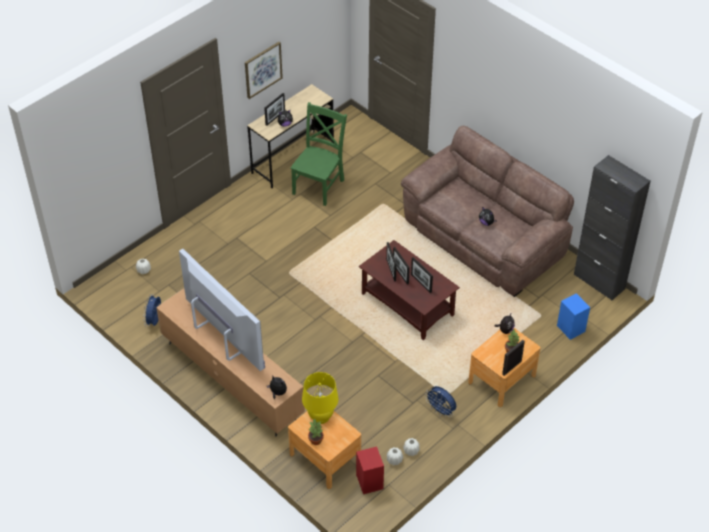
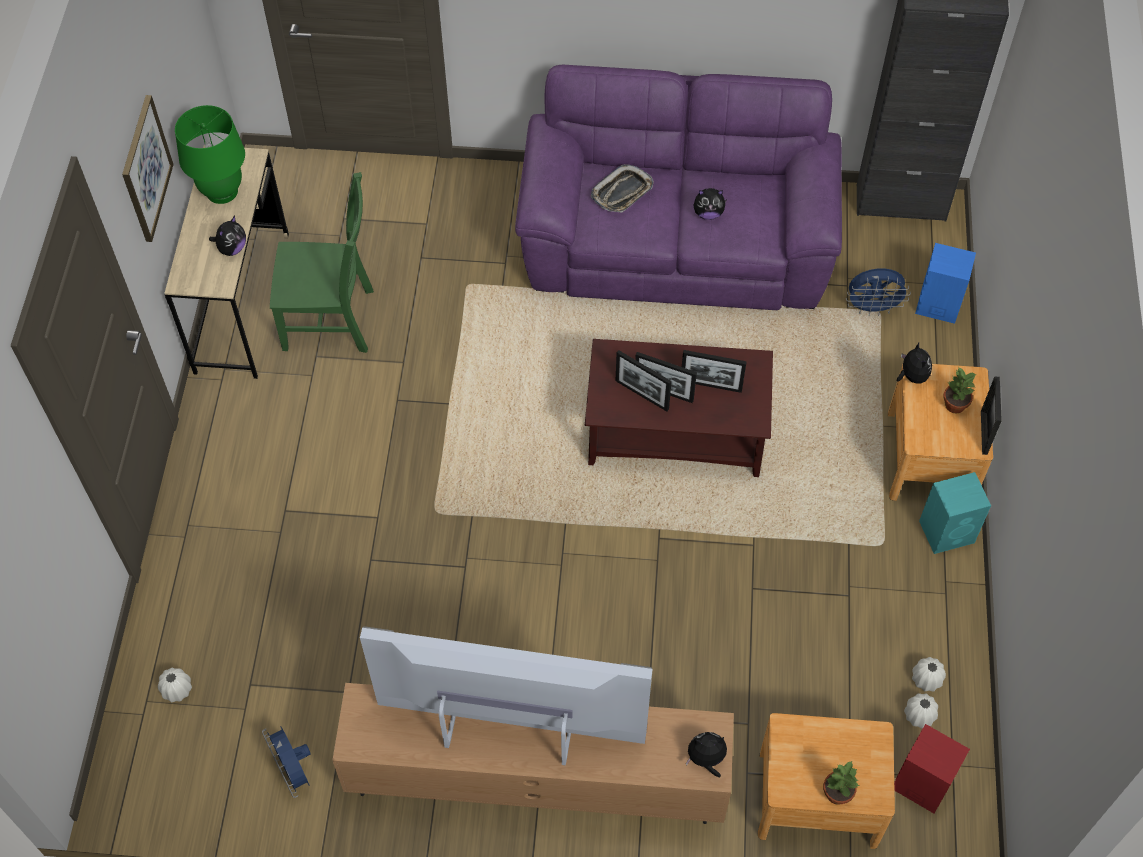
camera: 40 degrees left, 10 degrees up
(275, 118) = (202, 247): picture frame -> none
(301, 103) = (222, 191): none -> green table lamp
(319, 185) = (333, 320): green chair -> green chair turned 105 degrees clockwise
(320, 416) = (800, 743): yellow table lamp -> none
(441, 411) = (900, 577): blue fan -> blue fan (872, 308)
(459, 195) = (622, 192): none -> tray
(479, 409) = (948, 531): none -> turquoise speaker
(485, 237) = (676, 240): brown sofa -> purple sofa

